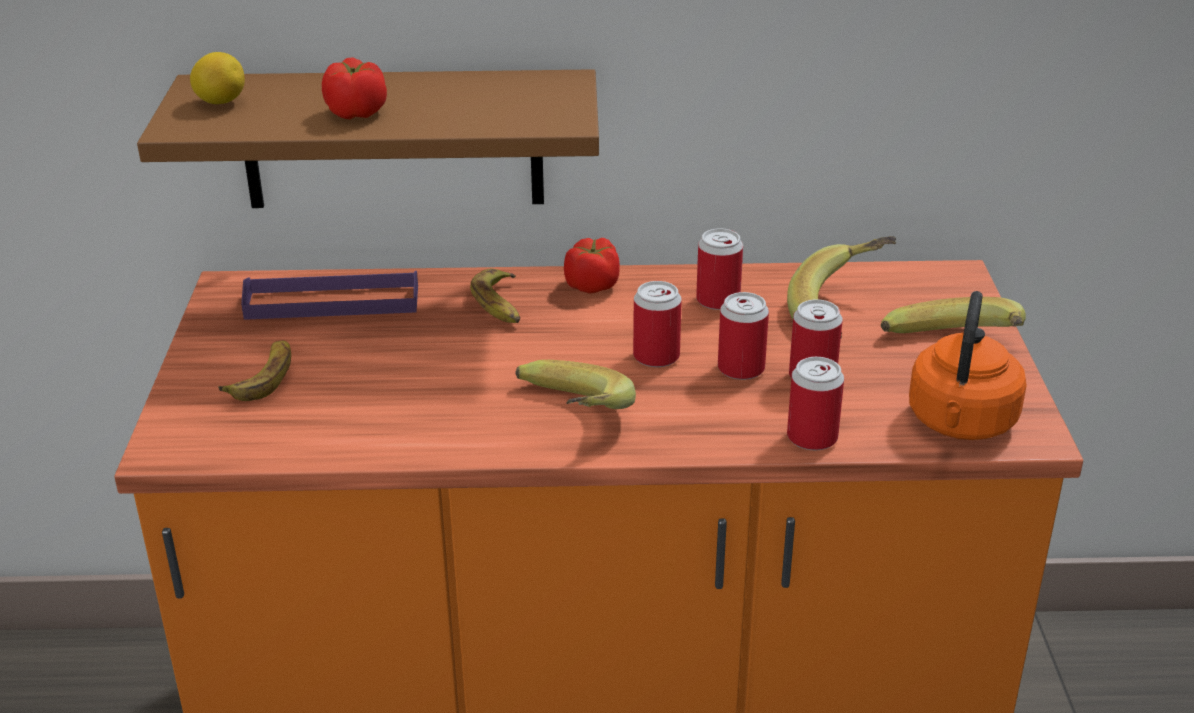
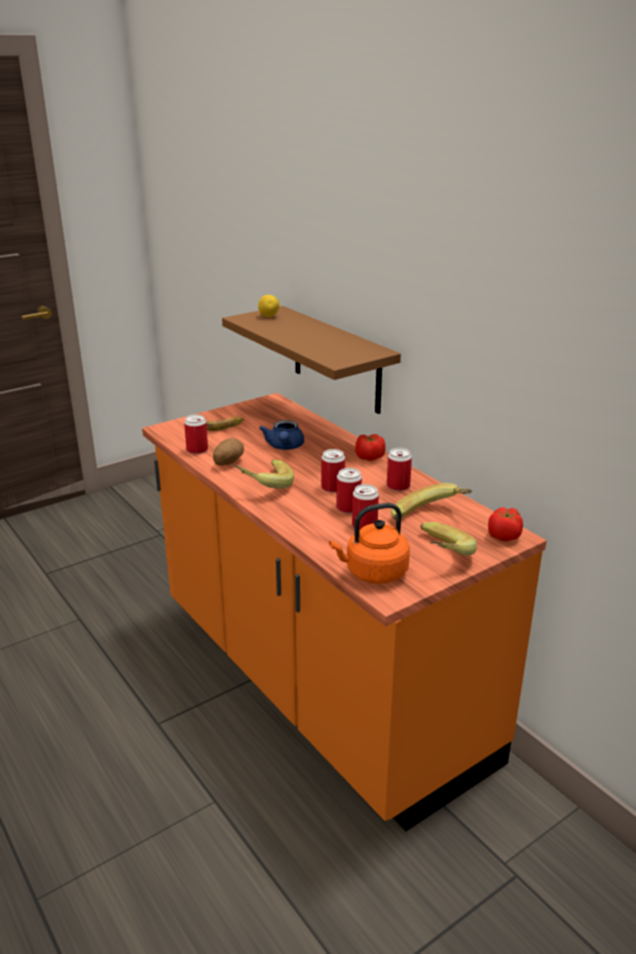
camera: 55 degrees right, 5 degrees down
(332, 302) = (286, 418): purple tray -> none
(356, 112) = (291, 333): tomato -> tomato (504, 536)
(428, 425) = (228, 462): none -> potato
(447, 346) = (284, 447): none -> blue teapot
(500, 305) = (328, 446): banana -> none
(812, 437) = (314, 540): can -> can (197, 450)

